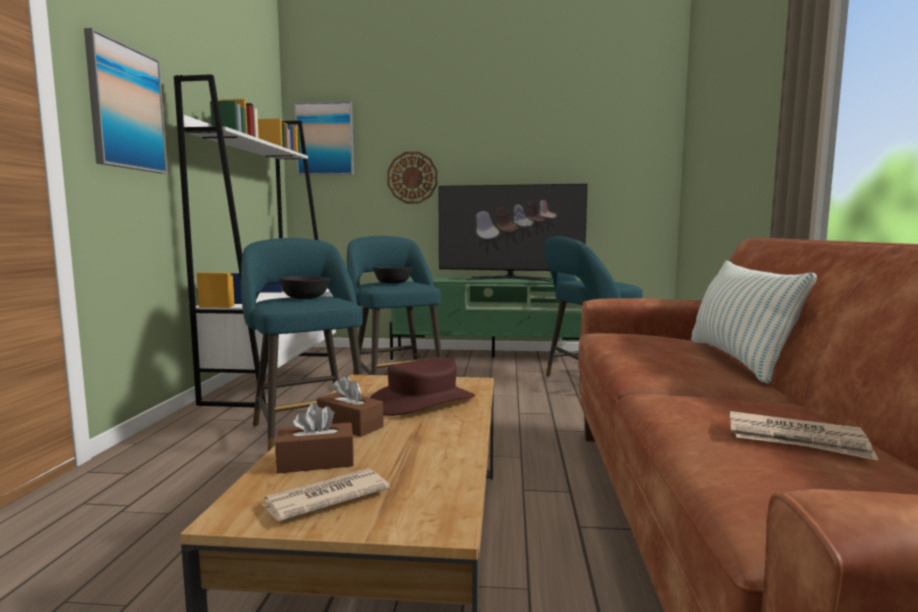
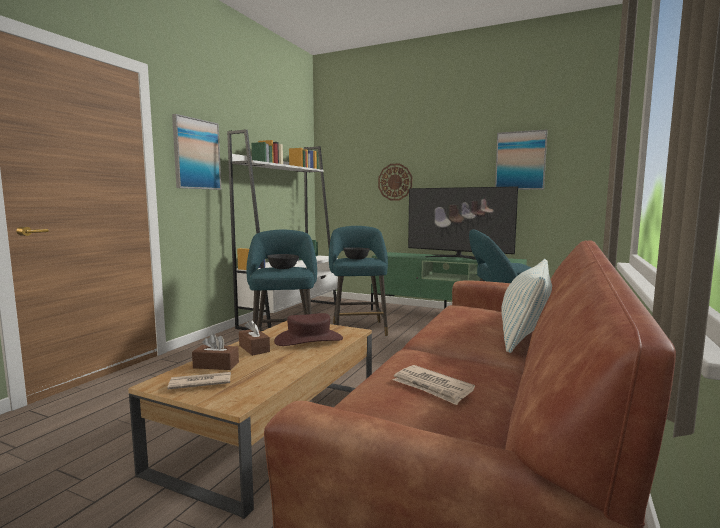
camera: 20 degrees right, 0 degrees up
(325, 139) = (339, 156): picture -> picture (520, 160)

